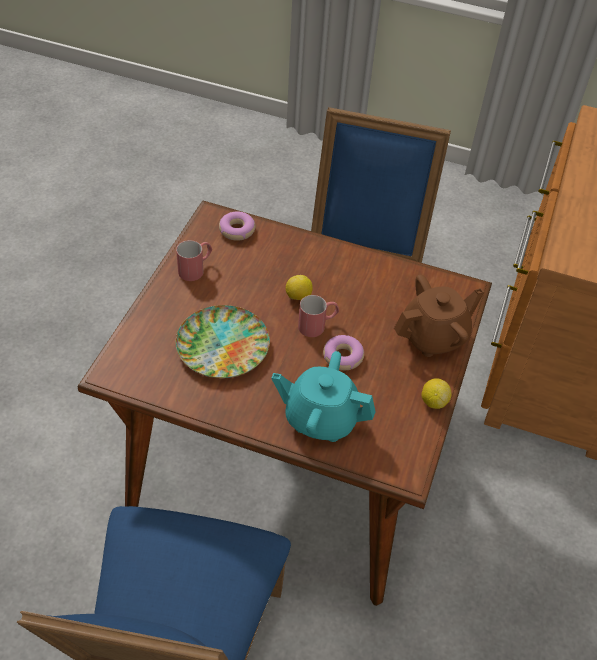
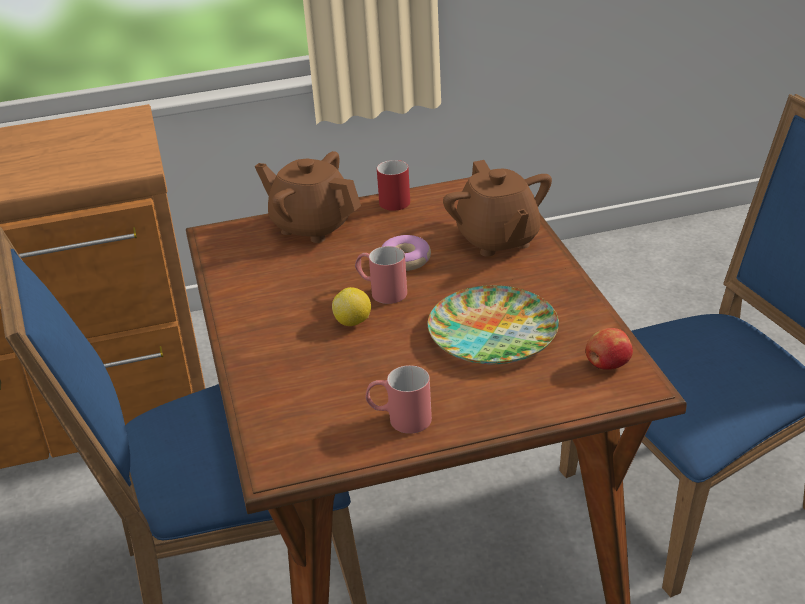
camera: 120 degrees left, 15 degrees down
(139, 373) = (607, 365): none -> apple
(237, 230) = (284, 427): donut -> none
(320, 418) = (497, 240): turquoise teapot -> brown teapot
(433, 401) = (397, 199): lemon -> red mug

